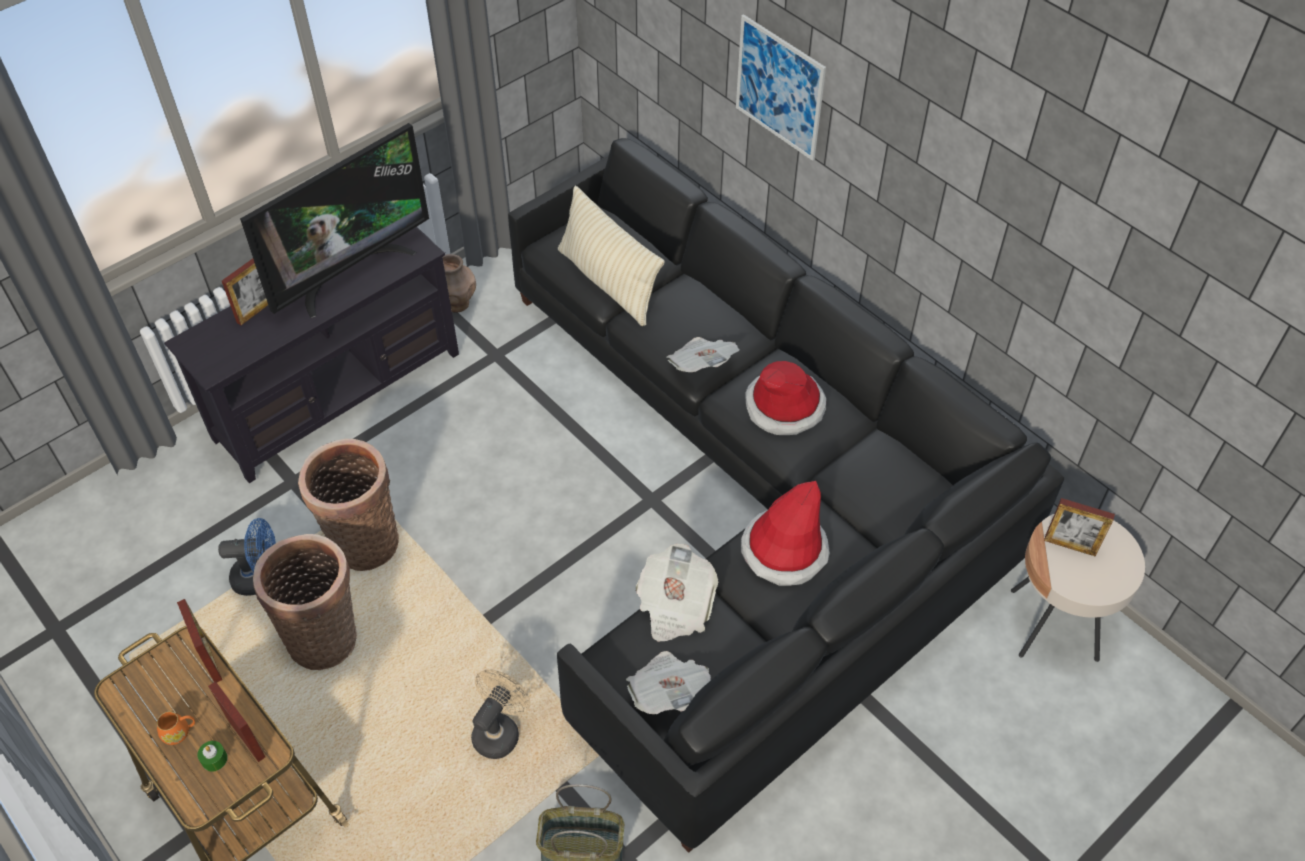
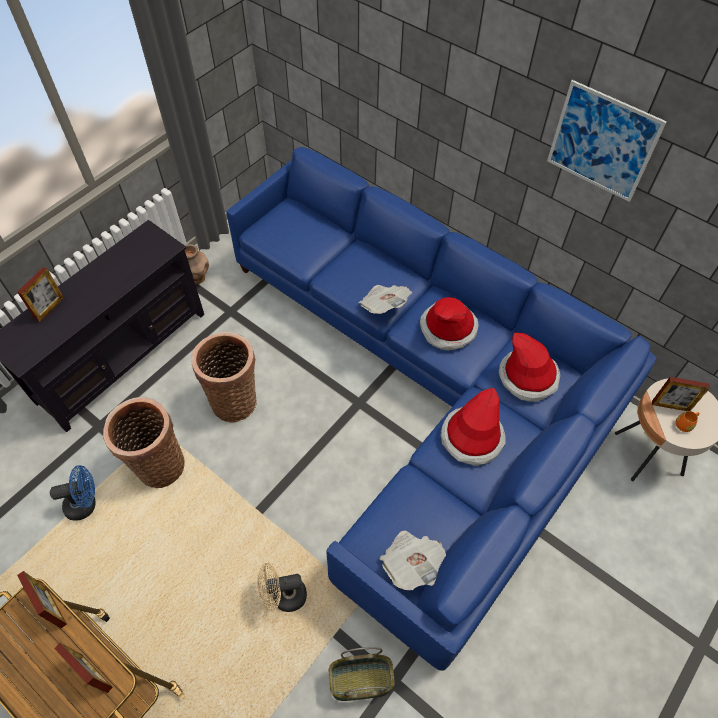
camera: 10 degrees left, 5 degrees up
(180, 732) = (38, 677): orange mug -> orange mug (685, 424)
(214, 759) = (70, 697): green candle -> none
(324, 636) = (141, 543): basket -> basket (235, 399)
(350, 272) = (117, 270): television -> none
(500, 730) = (283, 596): beige fan -> beige fan turned 120 degrees counterclockwise
(608, 282) = (306, 252): beige pillow -> none
(675, 606) = (403, 493): newspaper -> none
(750, 497) = (426, 391): black sofa -> blue sofa
(779, 87) = (422, 95): picture -> picture (602, 142)
(881, 484) = (528, 377): none -> hat

